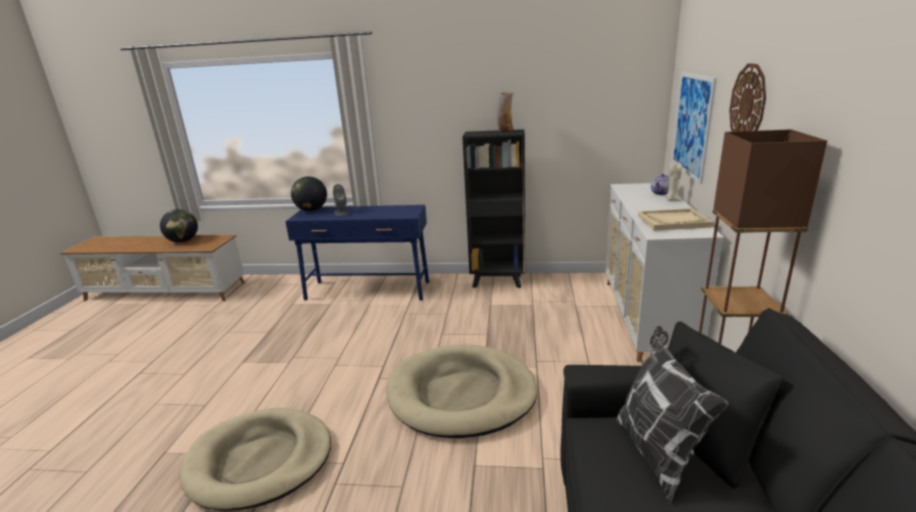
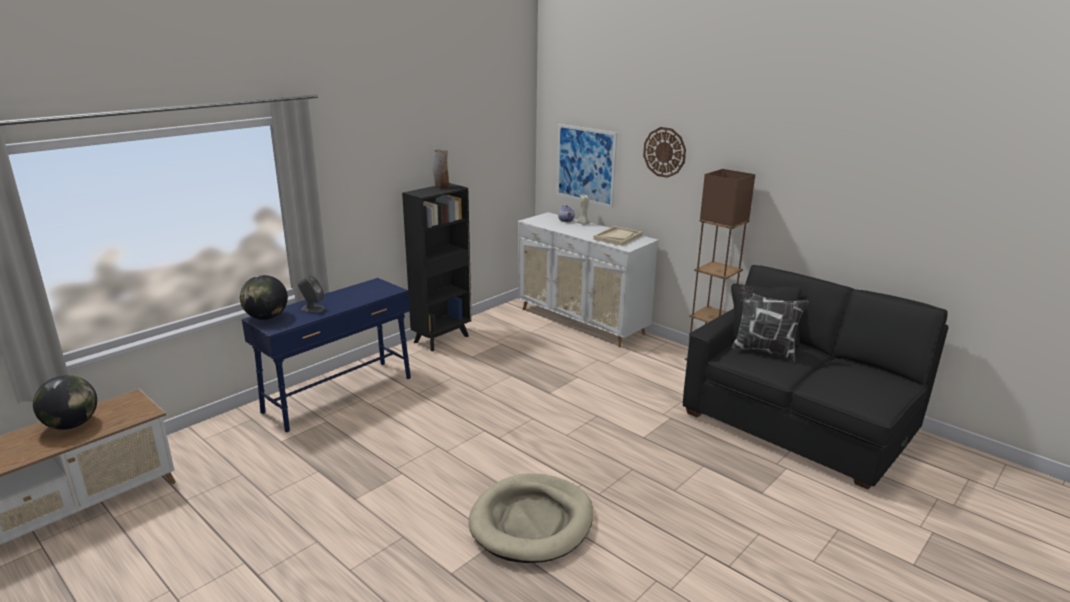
camera: 55 degrees left, 0 degrees up
(461, 394) = (569, 414): beige dog bed -> none

